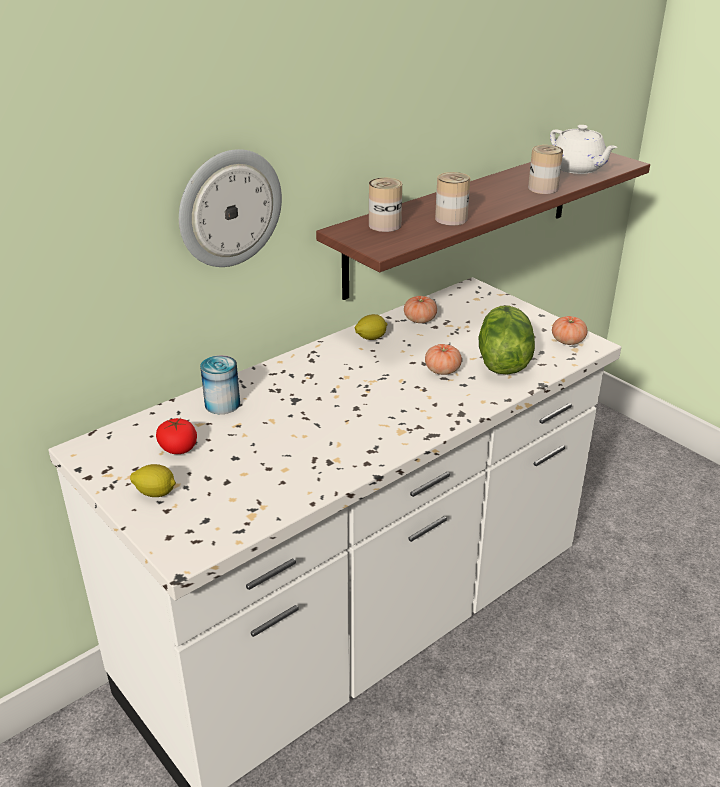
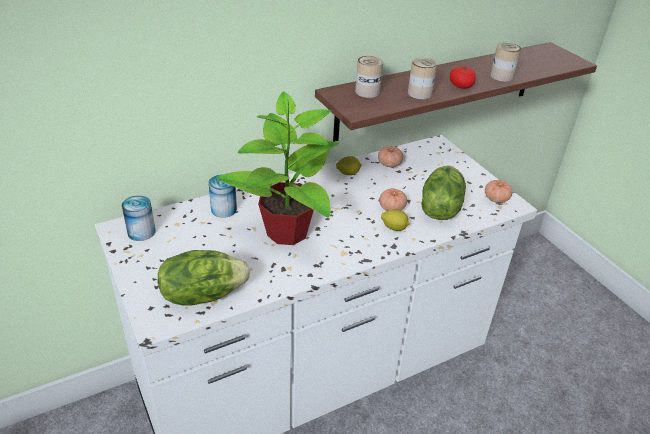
camera: 10 degrees right, 5 degrees up
(119, 448) = (141, 232): none -> can
(156, 493) = (154, 271): lemon -> lemon (394, 228)
(178, 448) = (181, 239): tomato -> tomato (461, 86)
(229, 208) = (245, 67): wall clock -> none
(233, 509) = (202, 294): none -> lettuce
(317, 419) = (286, 233): none -> potted plant
(578, 168) = (536, 62): white teapot -> none

